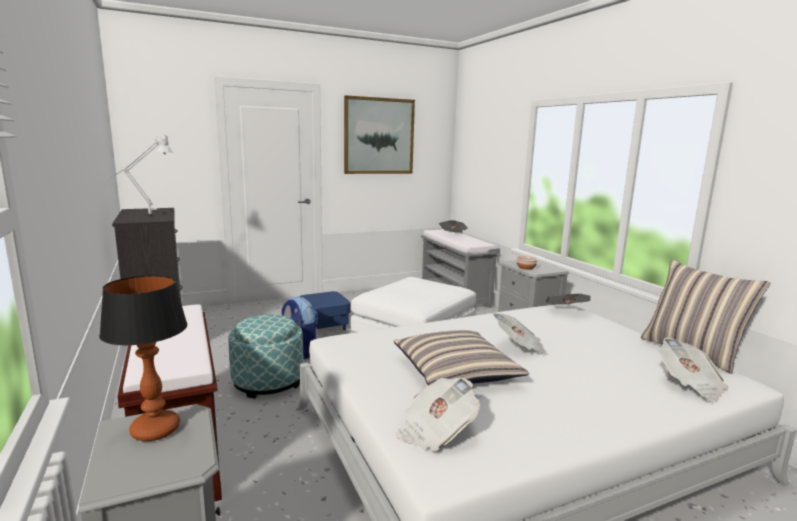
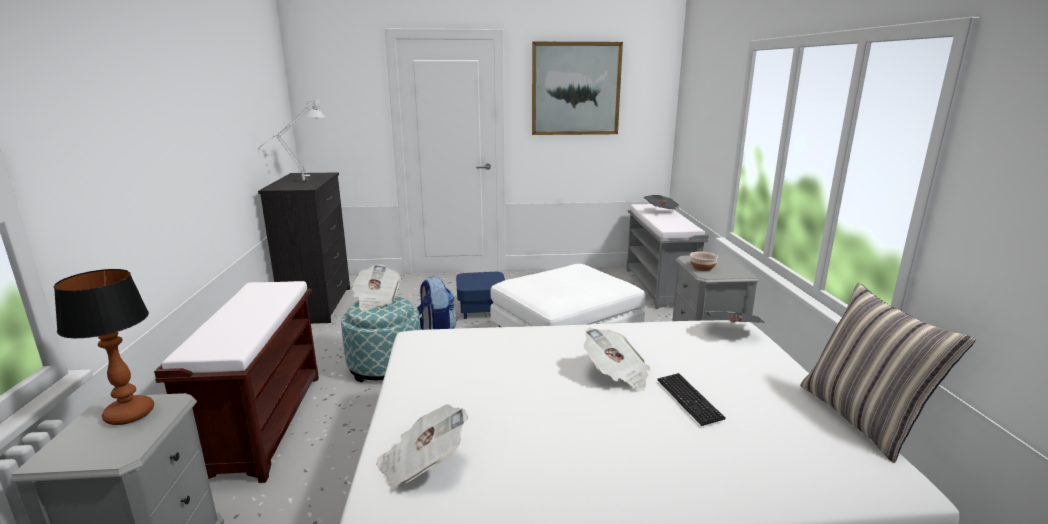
camera: 20 degrees right, 5 degrees up
(456, 371) = (512, 394): pillow -> none
(583, 356) = (689, 400): none -> keyboard
(689, 385) = (804, 467): newspaper -> newspaper (376, 300)

